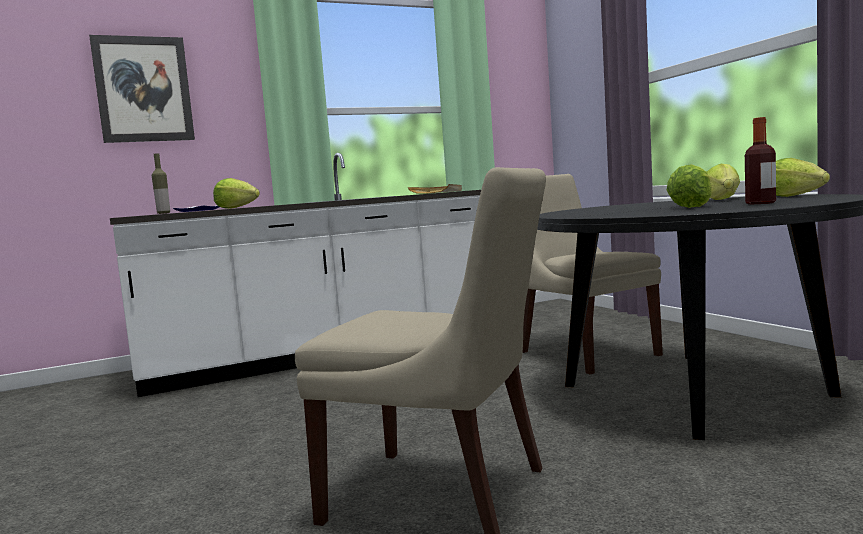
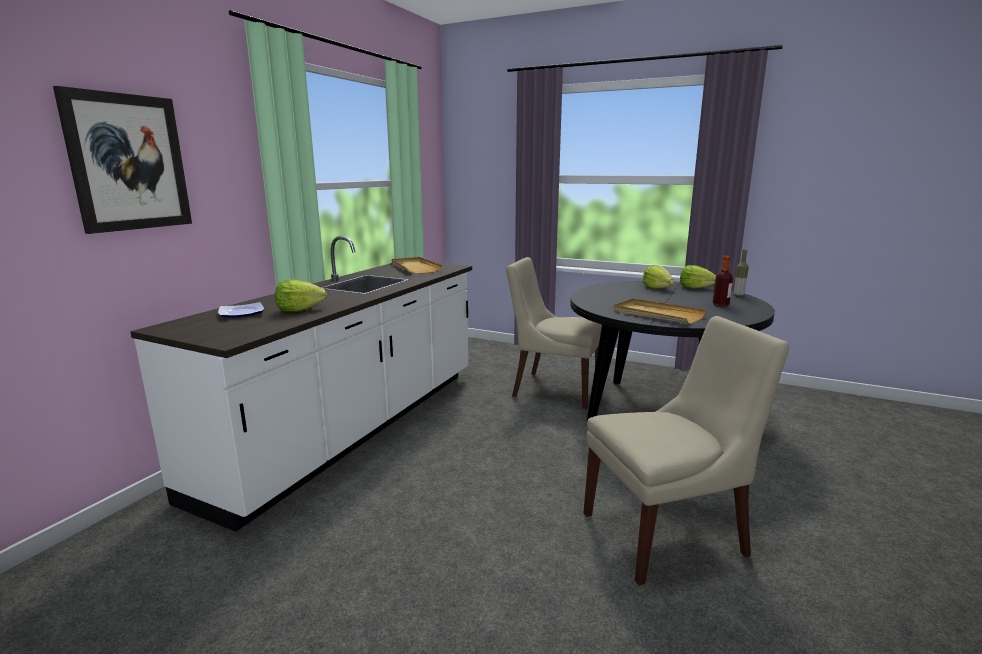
camera: 40 degrees left, 10 degrees up
(163, 213) = (236, 327): bottle -> bottle (738, 295)
(614, 212) = (657, 314): none -> beige tray
(692, 207) = (686, 306): lettuce -> none

